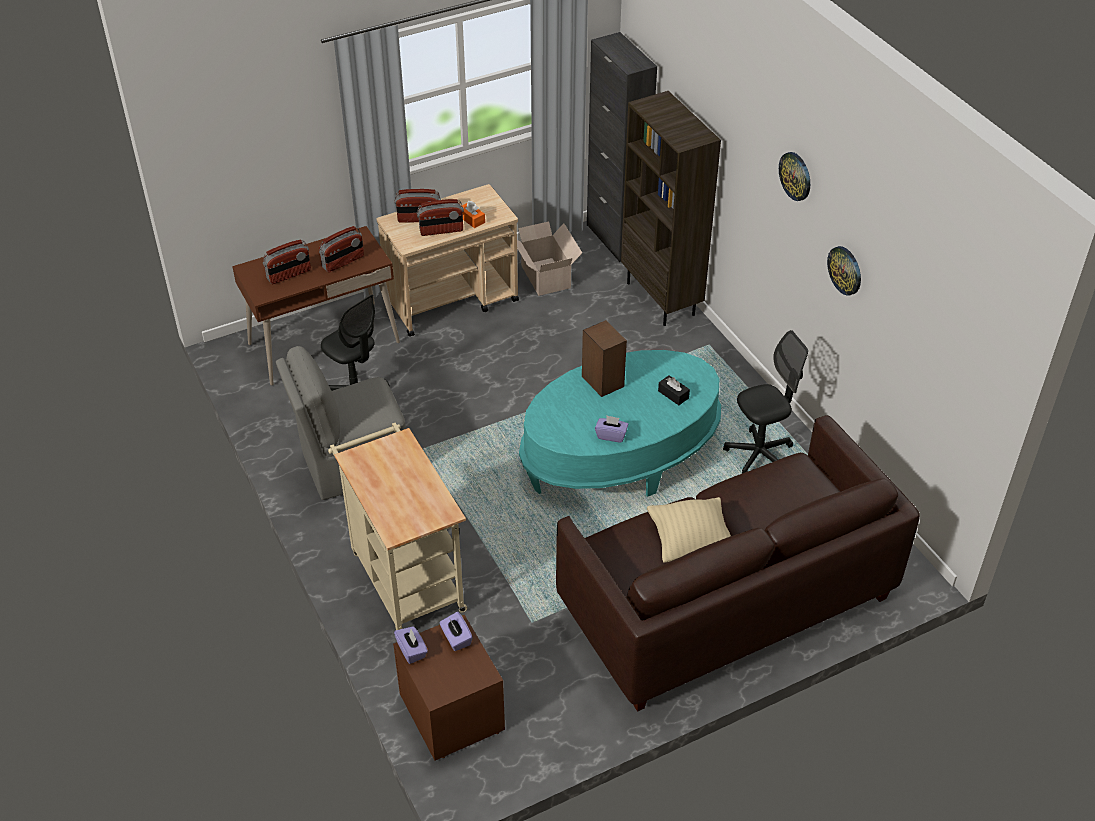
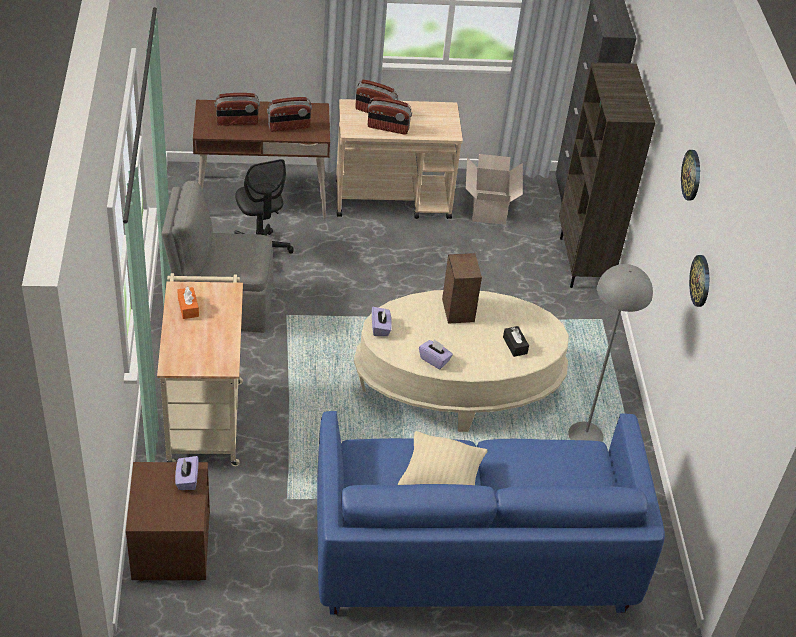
camera: 20 degrees right, 0 degrees up
(412, 651) = (144, 474): purple tissue box -> purple tissue box (380, 328)
(471, 219) = (421, 127): orange tissue box -> orange tissue box (188, 307)
(620, 454) = (457, 385): turquoise coffee table -> beige coffee table
(726, 601) = (471, 552): brown sofa -> blue sofa
(759, 455) = (586, 435): black office chair -> grey floor lamp

